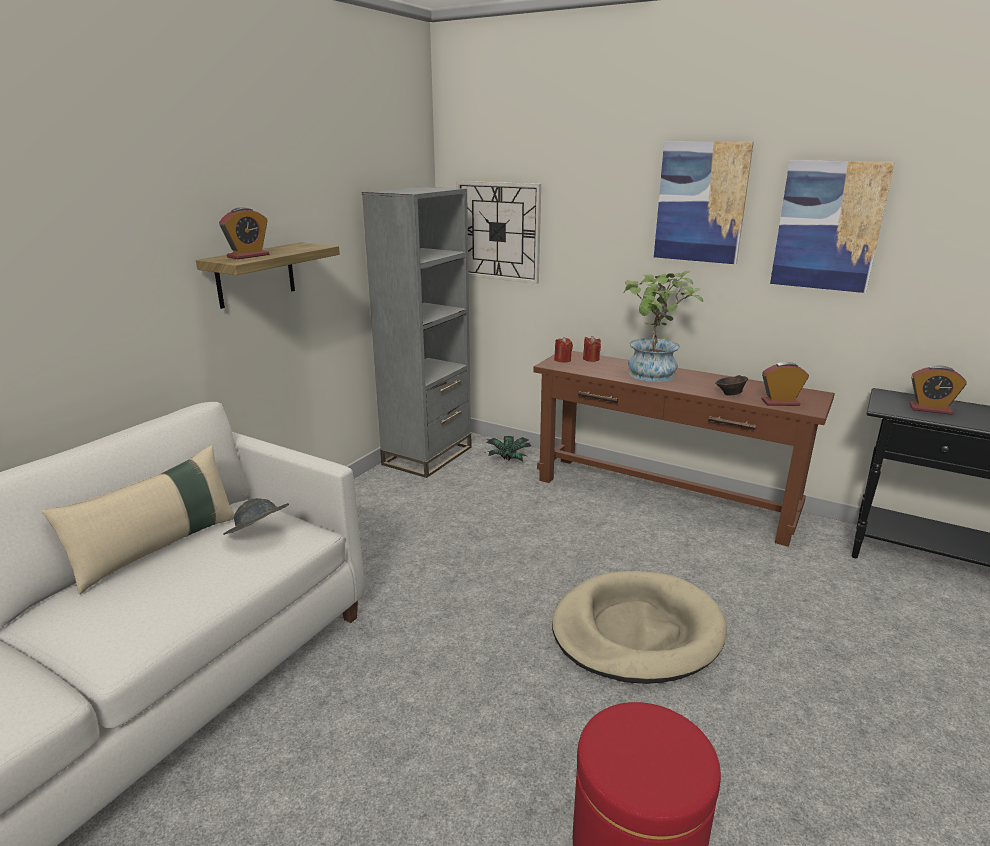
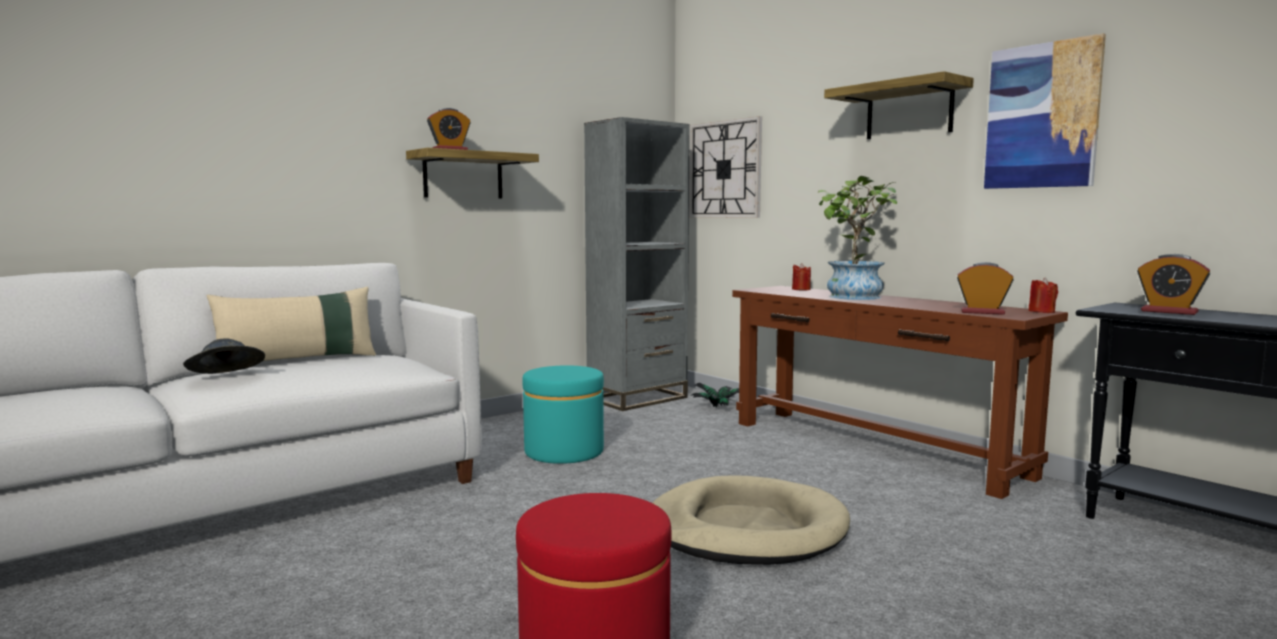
camera: 20 degrees right, 15 degrees down
(258, 533) = (381, 362): grey hat -> grey hat (225, 377)
(414, 551) = (564, 451): none -> turquoise ottoman
(562, 360) = (769, 288): red candle -> red candle (1041, 311)
(701, 202) = (909, 111): picture -> shelf
(730, 394) = (927, 307): brown bowl -> none

